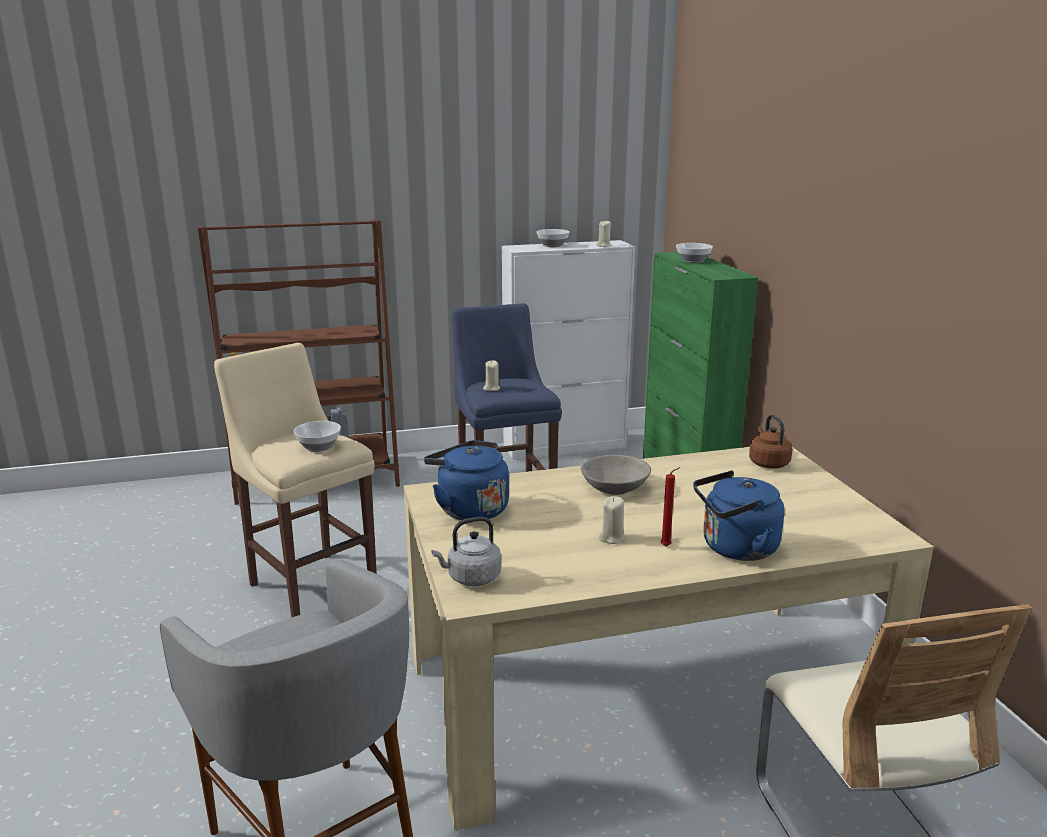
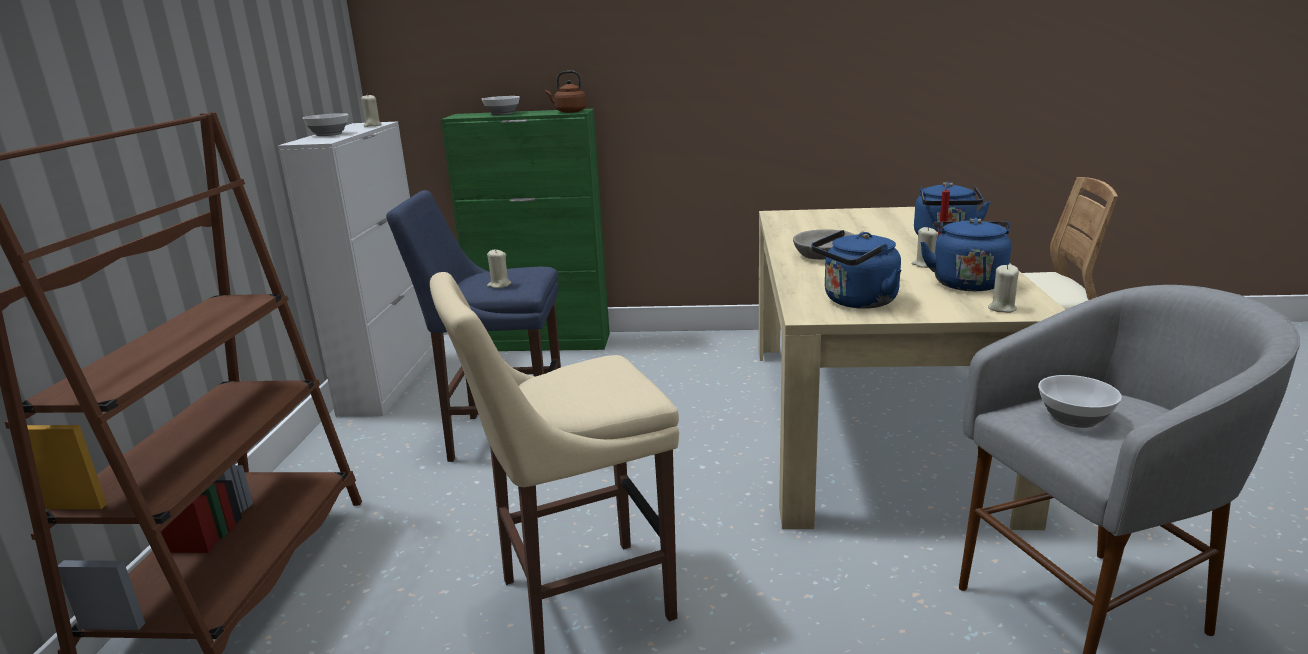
camera: 70 degrees left, 0 degrees up
(319, 446) = (605, 375): bowl -> bowl (1073, 417)
(471, 578) = (1002, 308): grey kettle -> beige candle
(553, 560) = (966, 282): none -> blue kettle
(768, 463) = (796, 218): brown kettle -> brown kettle (569, 112)

